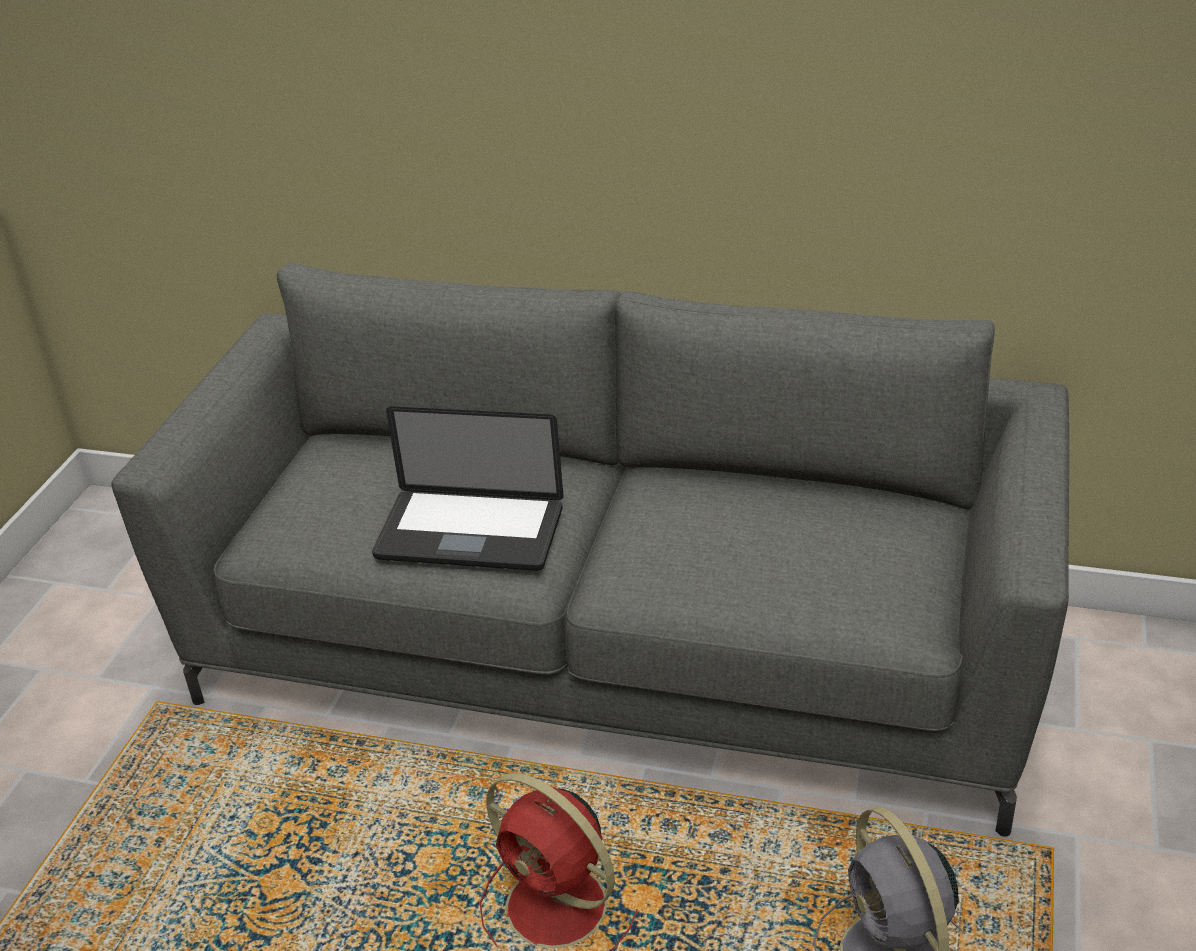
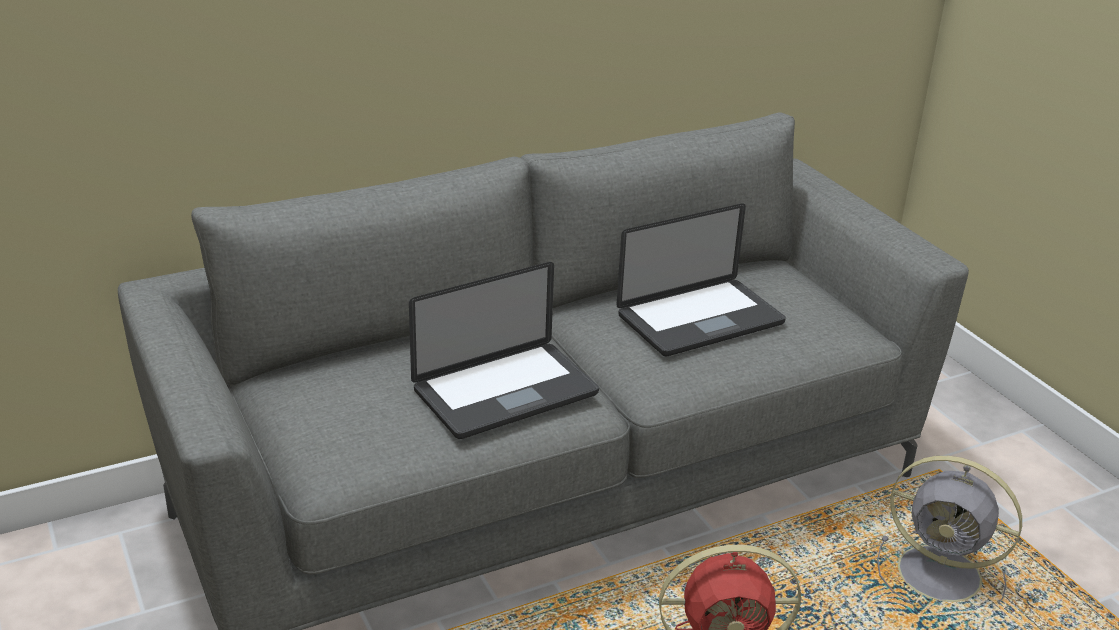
camera: 45 degrees left, 5 degrees down
(747, 537) = (700, 320): none -> laptop

